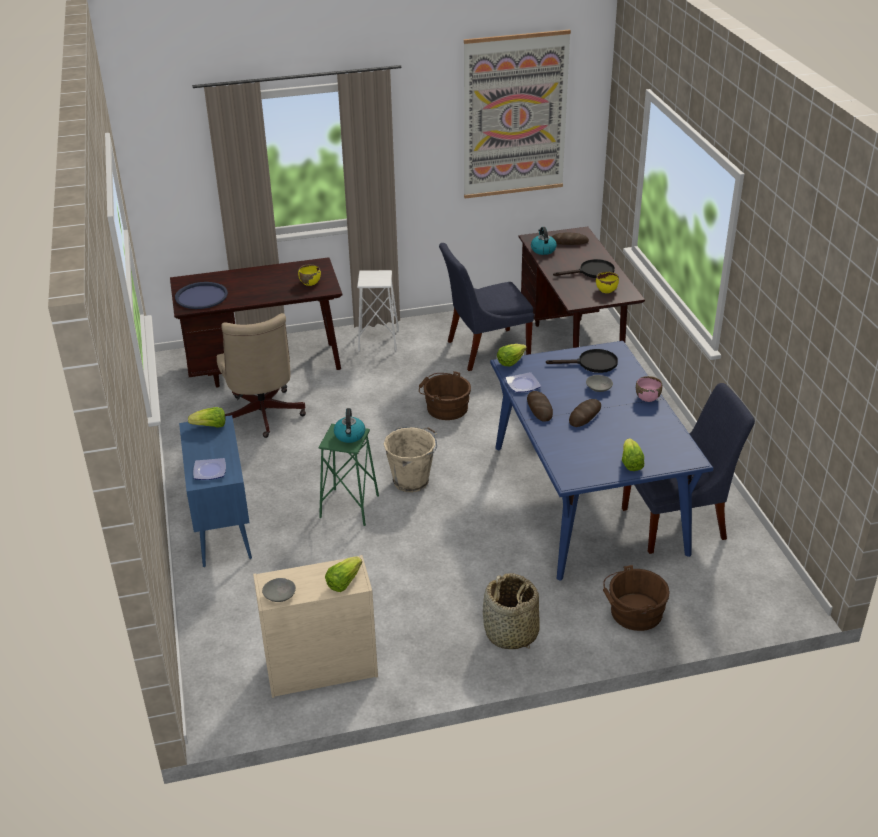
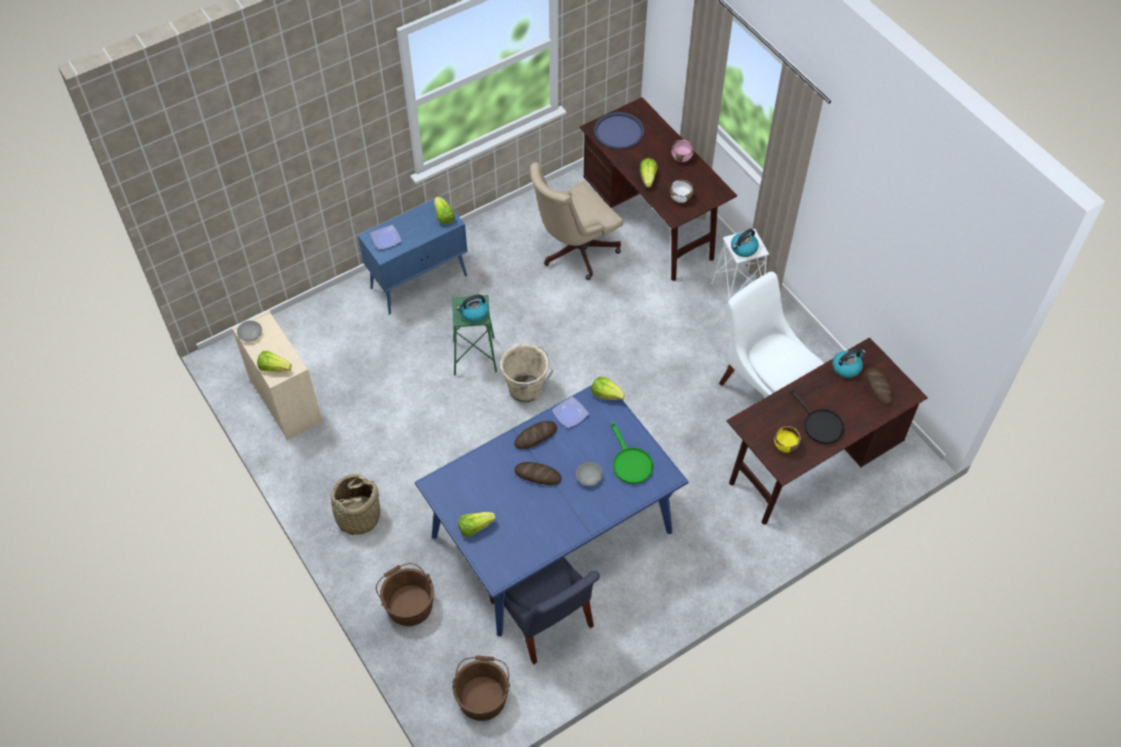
camera: 70 degrees right, 20 degrees up
(272, 293) = (648, 178): none -> lettuce
(310, 282) = (680, 197): yellow bowl -> white bowl
(378, 279) = (743, 249): none -> kettle
(444, 408) = (647, 382): brown bucket -> brown bucket (482, 694)
(484, 349) = (764, 386): blue chair -> white chair
(515, 116) = (920, 239): picture -> none
(591, 364) = (630, 462): black frying pan -> green frying pan
(647, 397) = (588, 522): pink bowl -> pink bowl (681, 157)

